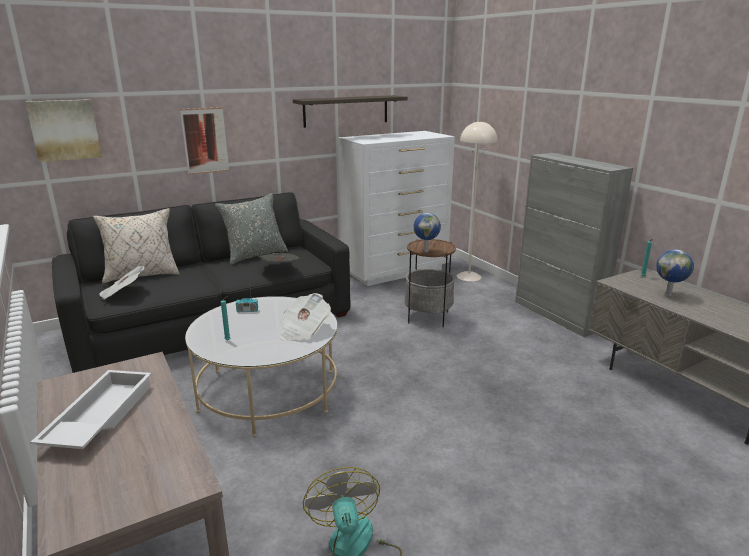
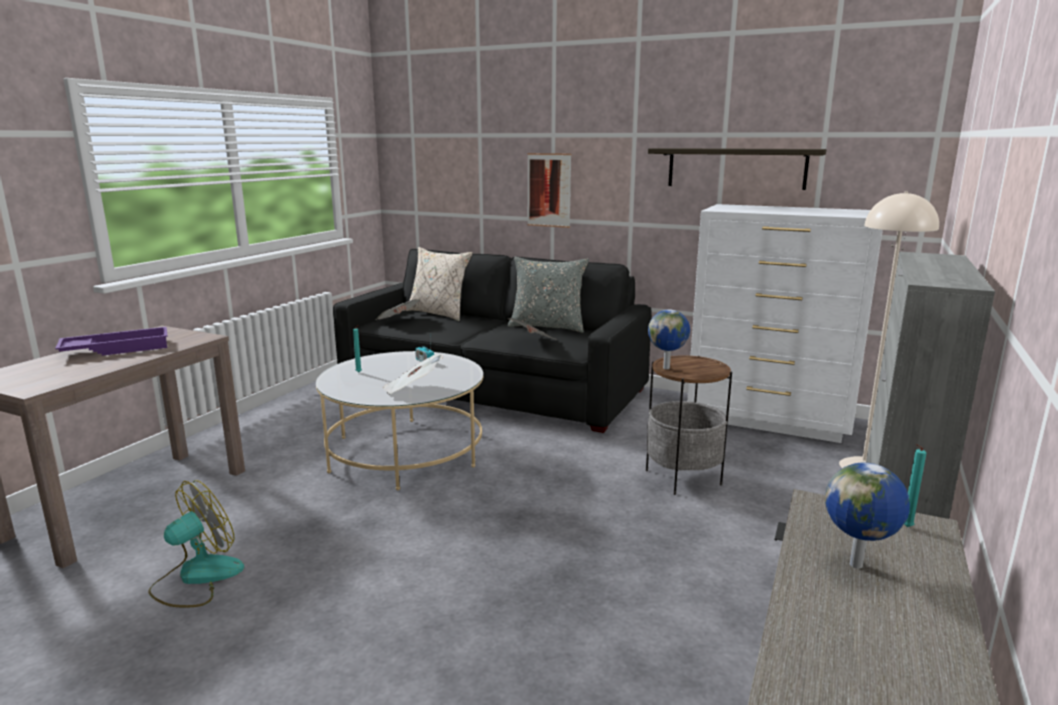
camera: 55 degrees right, 5 degrees down
(64, 130) = (432, 167): picture -> none
(99, 417) = (117, 348): white tray -> purple tray

